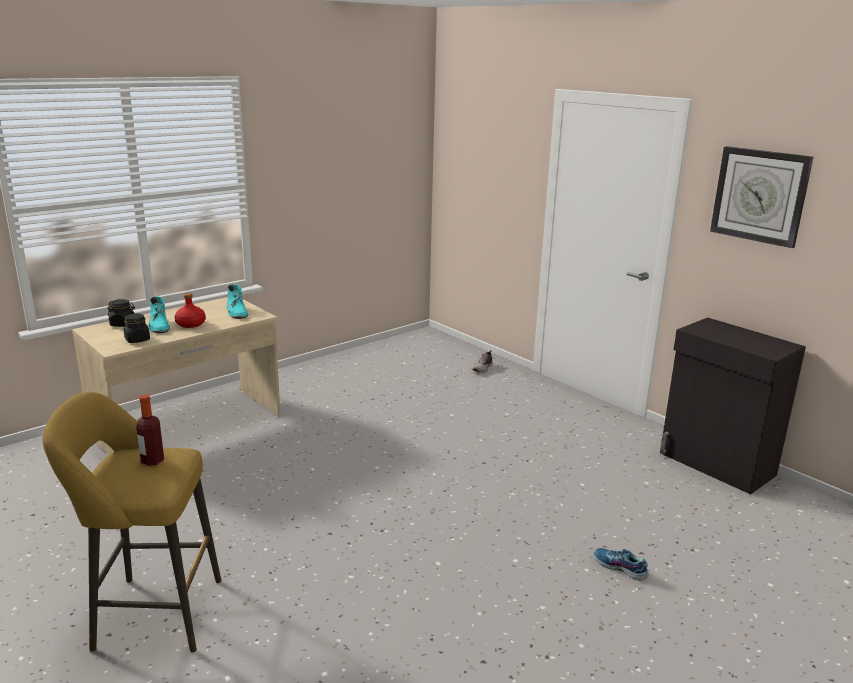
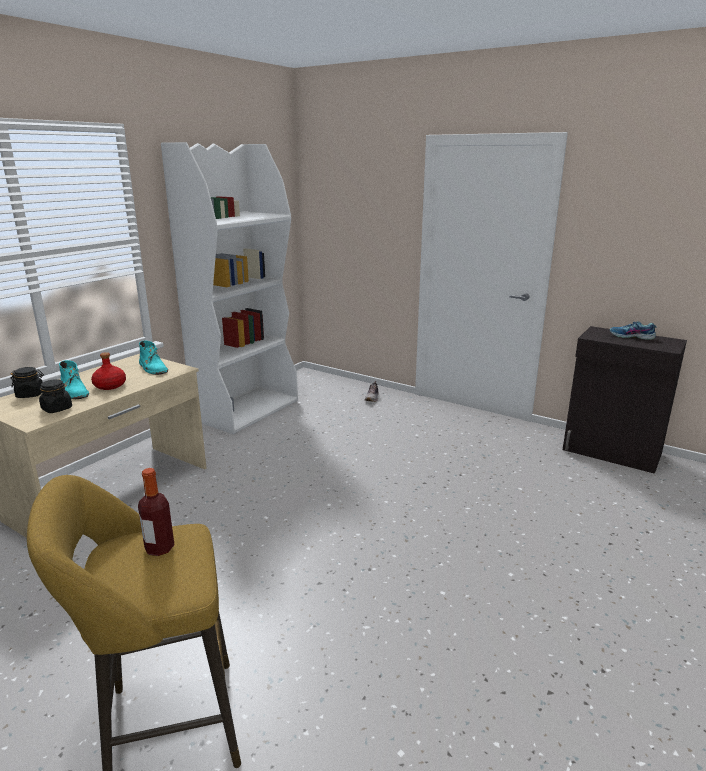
camera: 15 degrees left, 0 degrees up
(347, 364) = (247, 409): none -> white bookcase
(619, 568) = (603, 562): shoe -> shoe (631, 336)
(760, 196) = (637, 213): wall clock -> none

